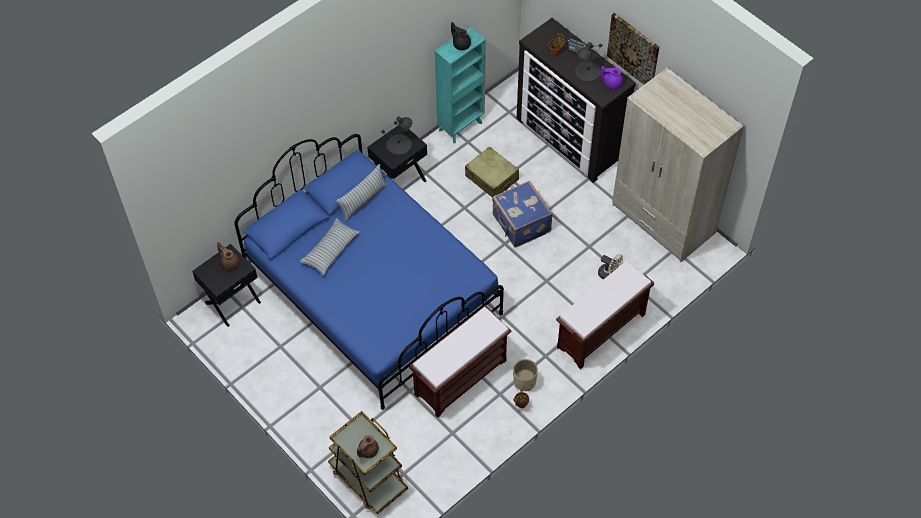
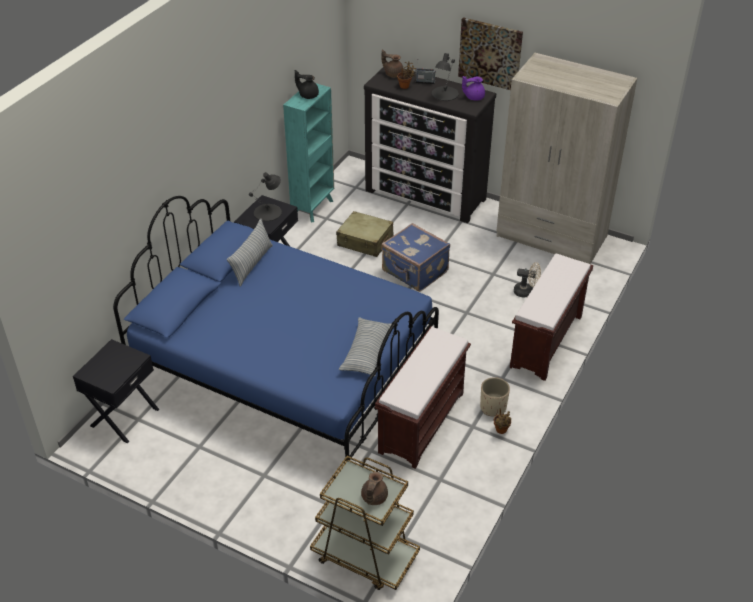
camera: 20 degrees left, 15 degrees down
(229, 263) = (117, 357): brown teapot -> brown teapot (393, 74)
(330, 250) = (234, 315): pillow -> pillow (366, 352)

